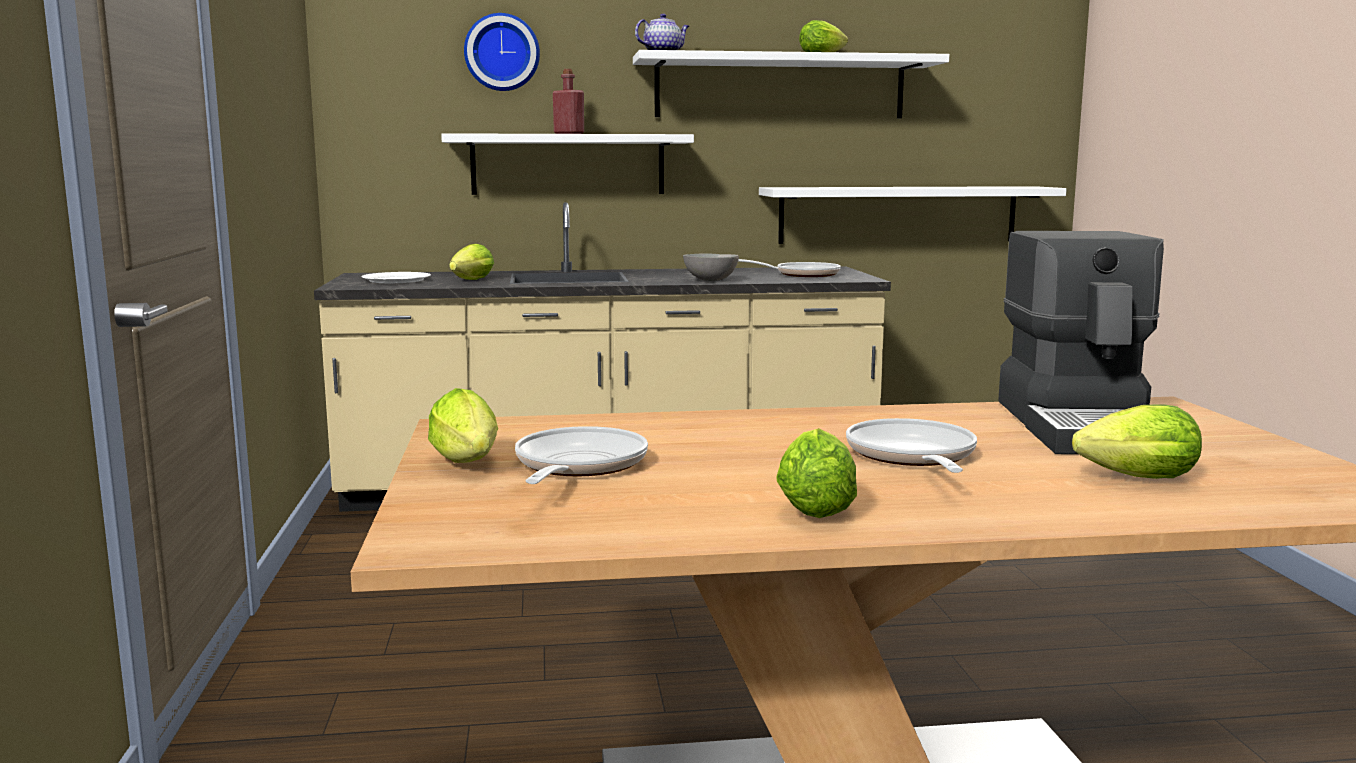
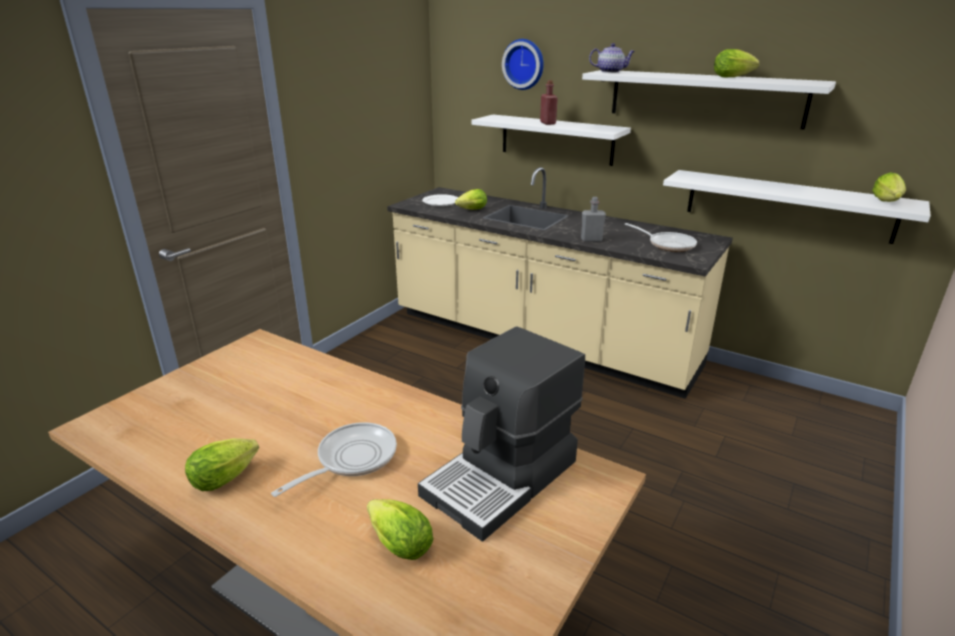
camera: 40 degrees right, 15 degrees up
(469, 464) = (203, 375): lettuce -> lettuce (887, 202)
(577, 466) = (226, 395): frying pan -> none
(709, 280) = (591, 239): grey bowl -> grey bottle

